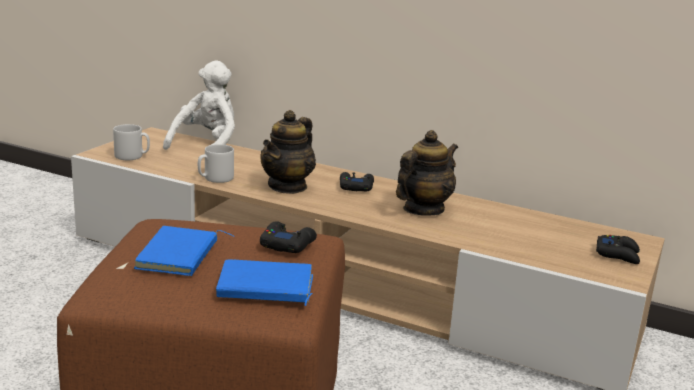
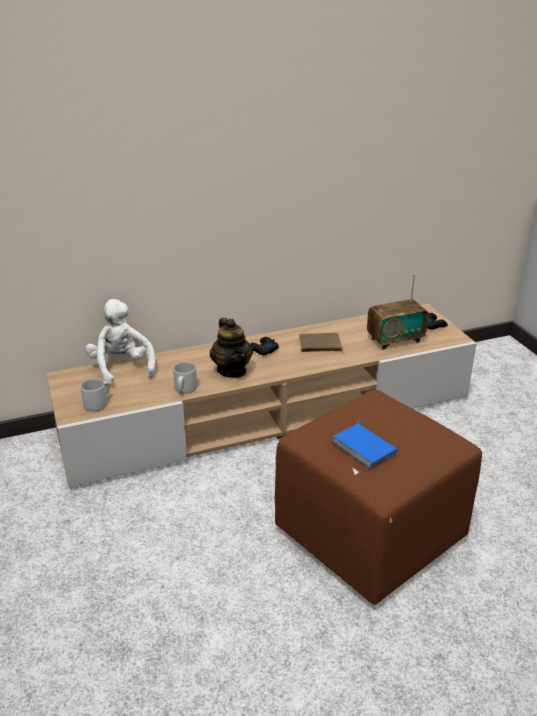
camera: 45 degrees left, 10 degrees up
(265, 288) = (430, 438): blue book -> none
(287, 244) = (383, 408): black game controller -> none
(423, 209) = (320, 346): teapot -> brown book
(528, 244) = (395, 340): none -> radio

